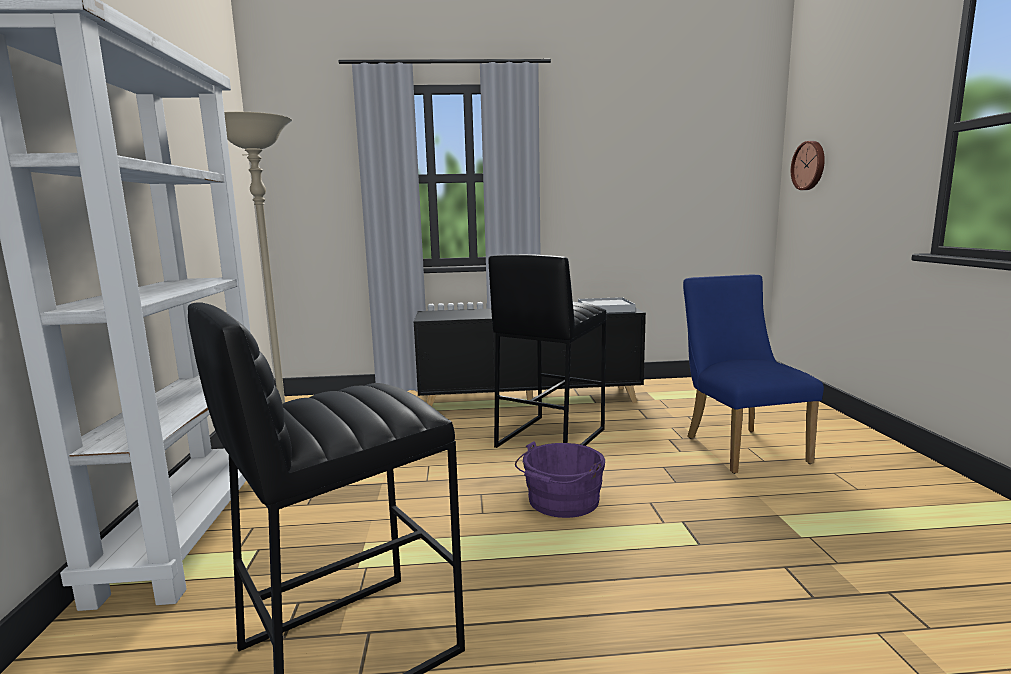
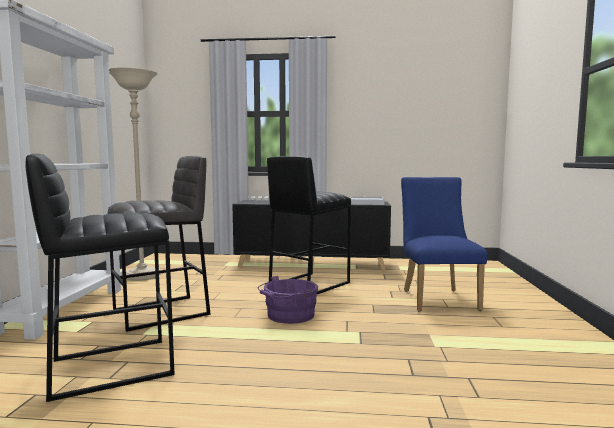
camera: 10 degrees right, 5 degrees down
(363, 517) = (162, 312): none -> grey stool
(809, 165) = (519, 105): wall clock -> none

